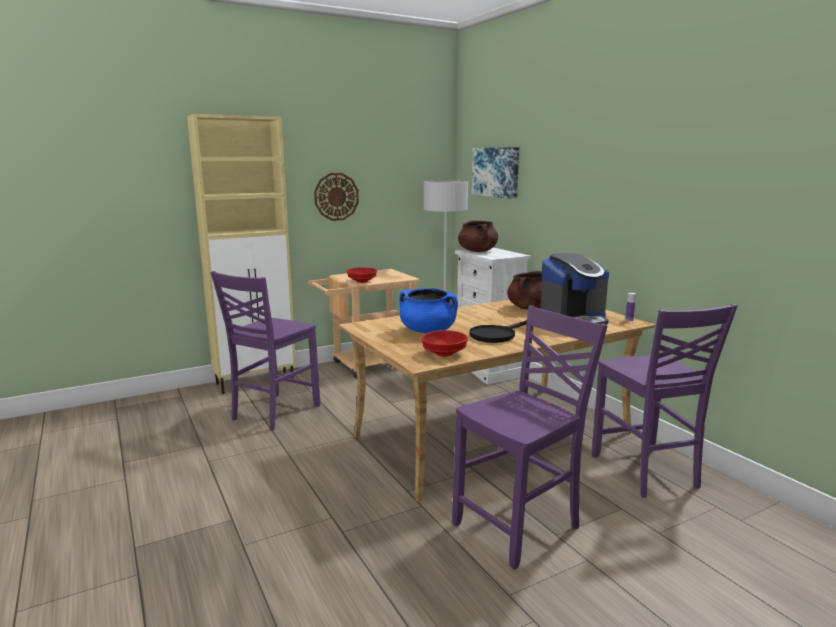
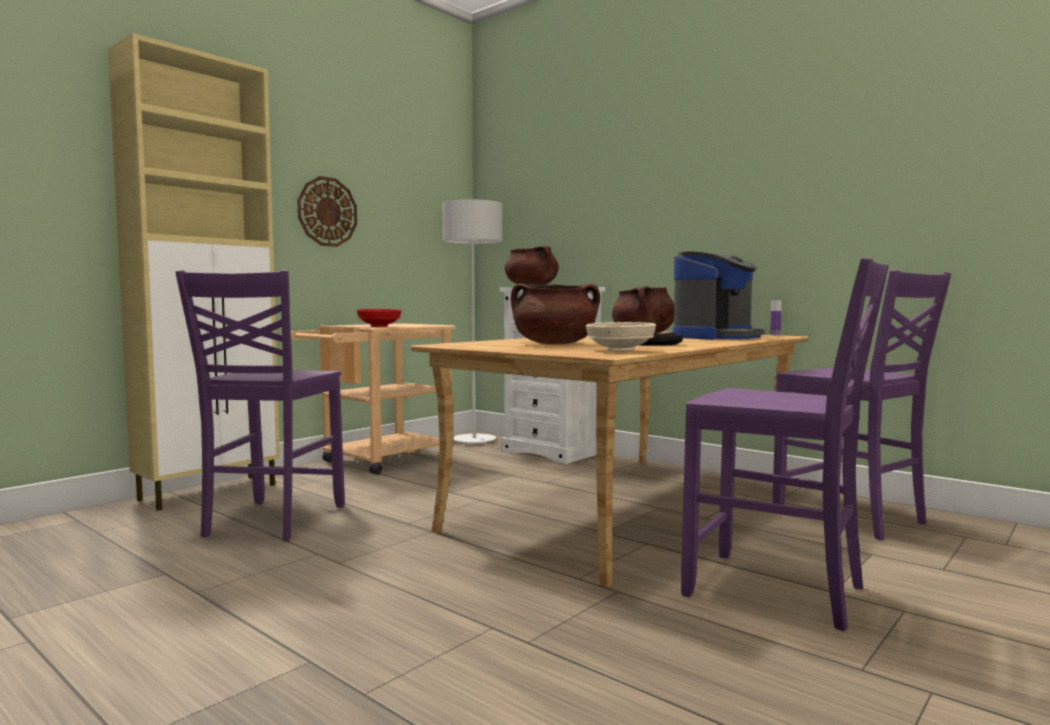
camera: 20 degrees left, 10 degrees down
(428, 331) = (554, 344): blue cooking pot -> brown cooking pot
(444, 353) = (619, 350): red bowl -> beige bowl
(496, 172) = (541, 190): picture -> none
(520, 526) = (778, 591): purple chair -> purple chair turned 90 degrees clockwise

